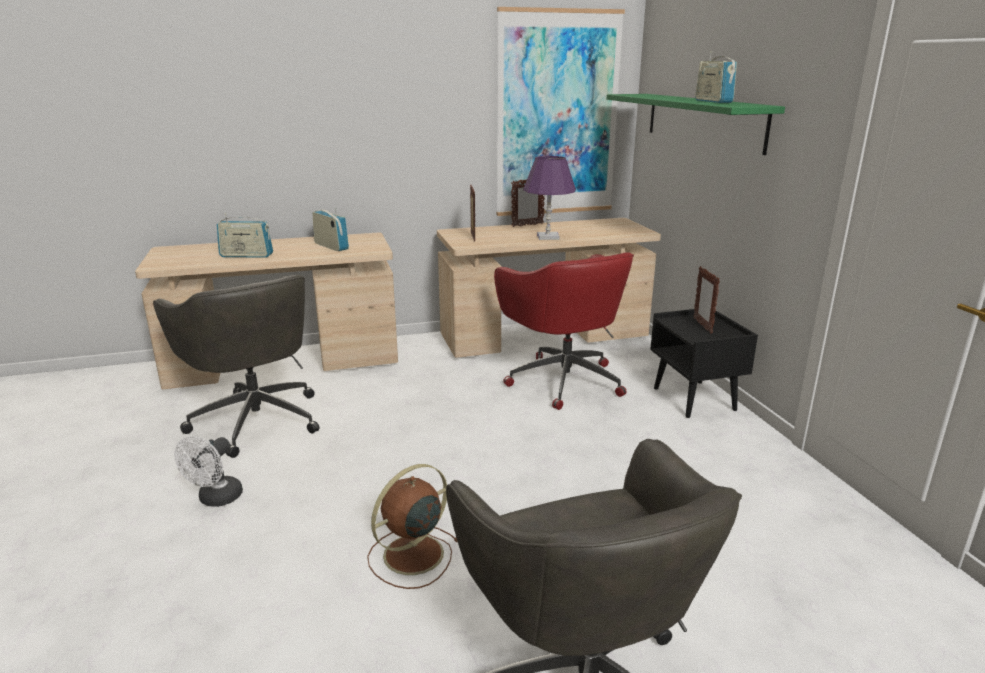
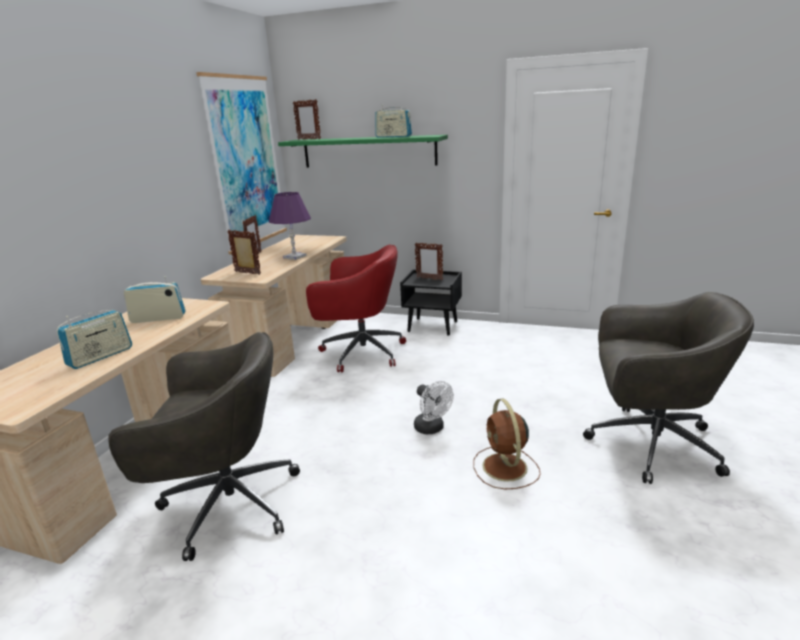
camera: 55 degrees left, 0 degrees up
(216, 499) = (345, 556): white fan -> white fan (432, 429)
(651, 94) = (309, 139): none -> picture frame

